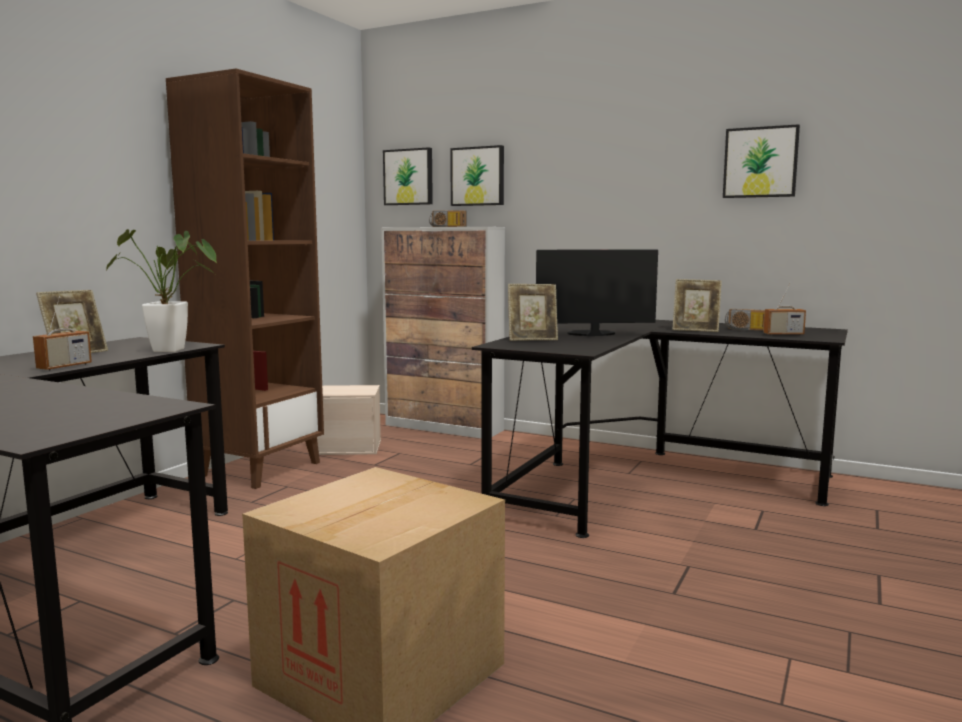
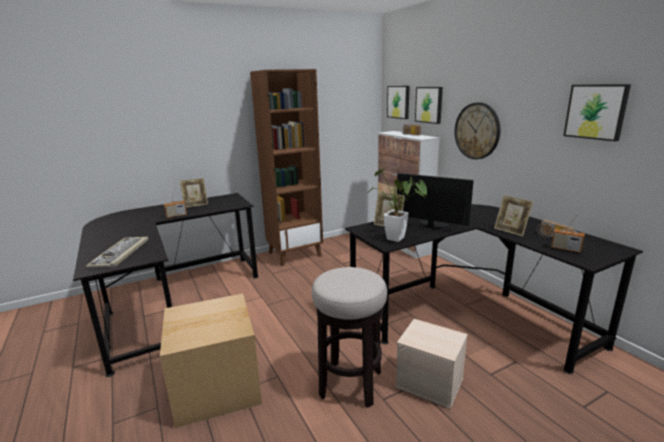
camera: 35 degrees right, 10 degrees up
(62, 414) = (121, 254): none -> keyboard
(176, 350) = (228, 208): potted plant -> potted plant (399, 239)
(350, 447) = (344, 248): beige storage box -> beige storage box (430, 382)
(577, 208) = (477, 131): none -> wall clock
(605, 593) = (350, 384): none -> stool

